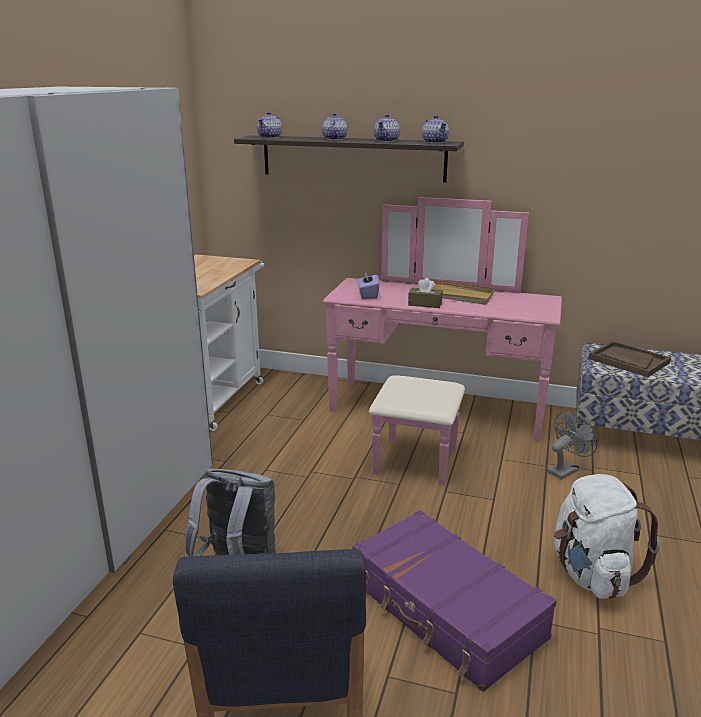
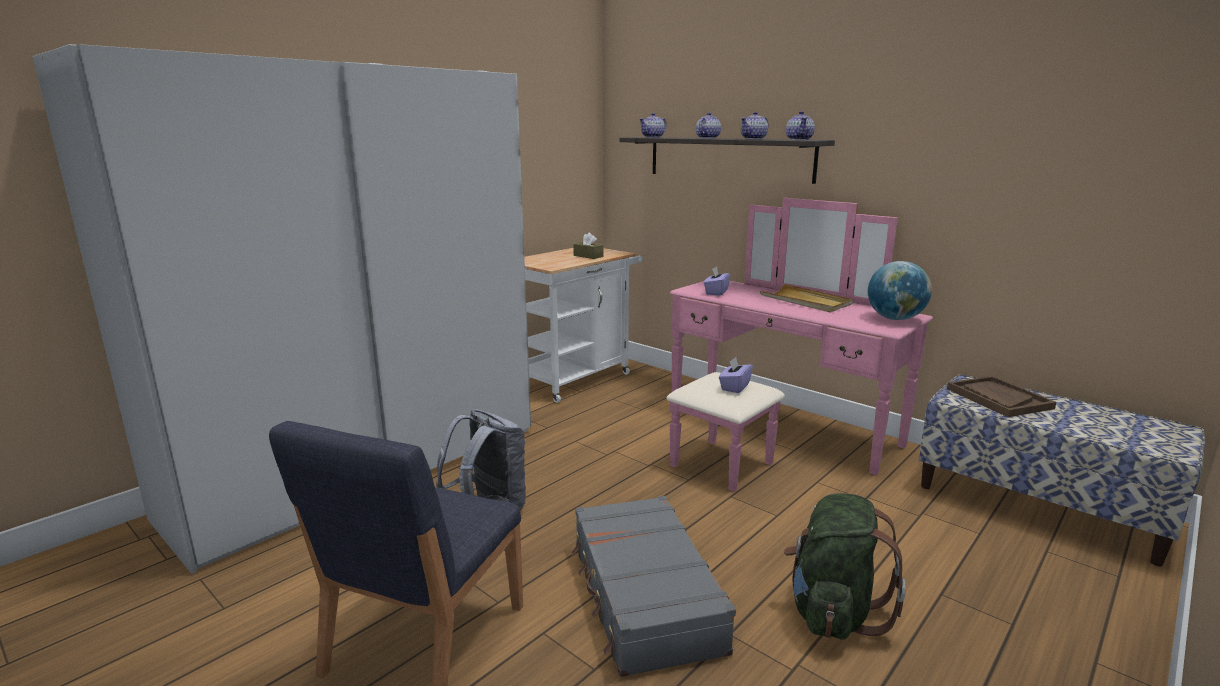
camera: 25 degrees right, 5 degrees down
(425, 304) = (765, 305): brown tissue box -> brown tissue box (588, 256)
(427, 389) = (734, 387): none -> purple tissue box
(445, 610) = (643, 596): purple suitcase -> grey suitcase
(539, 304) = (895, 319): none -> globe
(566, 470) = (885, 508): grey fan -> none
(591, 574) = (832, 612): white backpack -> green backpack

